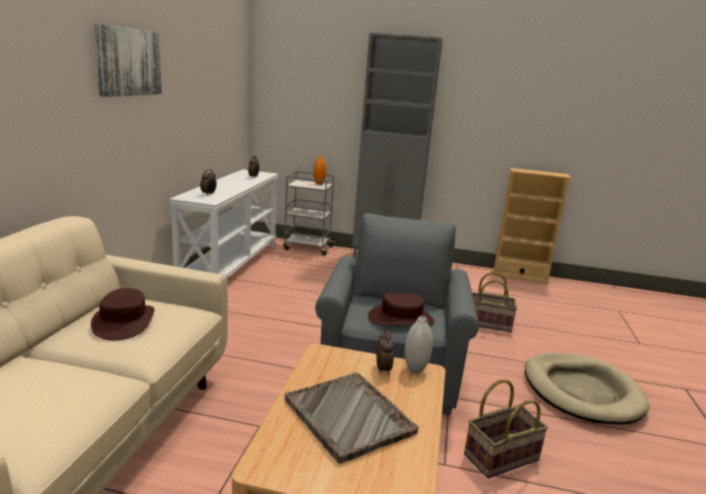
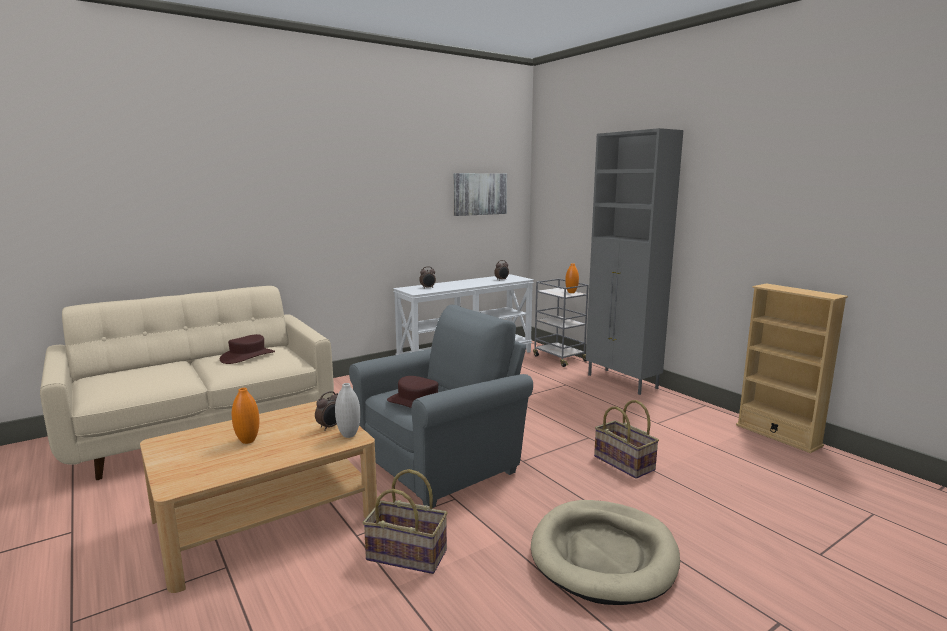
camera: 45 degrees right, 5 degrees down
(128, 62) = (349, 180): picture -> picture (479, 194)
(349, 417) = (248, 441): grey tray -> orange vase

